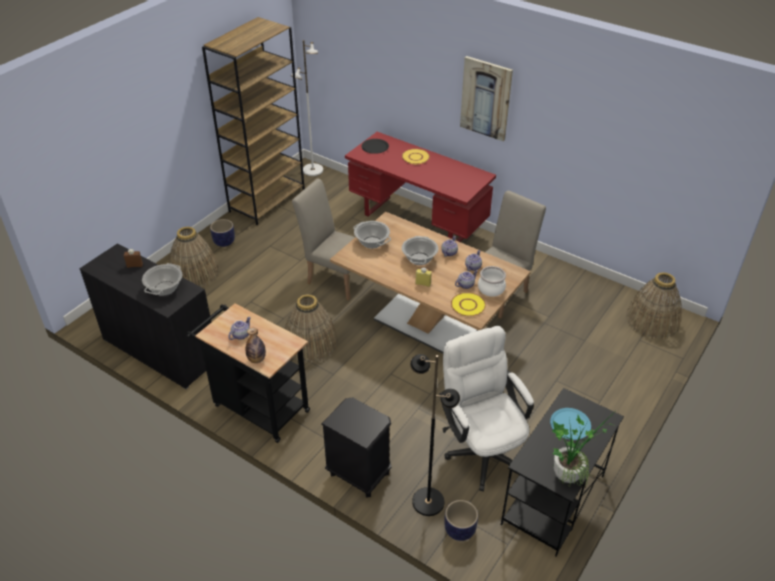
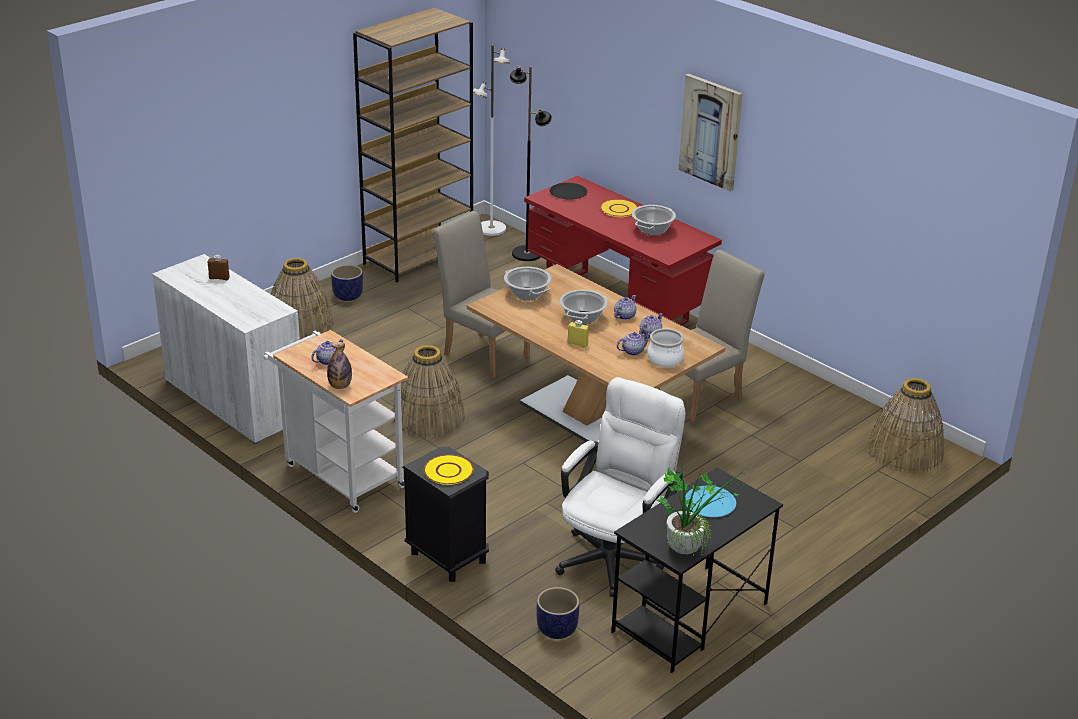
camera: 10 degrees right, 10 degrees down
(160, 350) = (234, 401): black cabinet -> white cabinet
(165, 288) = (249, 304): cooking pot -> cooking pot (652, 230)
(257, 406) = (339, 473): black cart -> white cart
(428, 501) = (526, 596): black floor lamp -> black floor lamp (527, 254)
(468, 305) = (628, 372): yellow plate -> yellow plate (449, 471)
(481, 448) = (615, 554): white office chair -> white office chair turned 45 degrees clockwise

